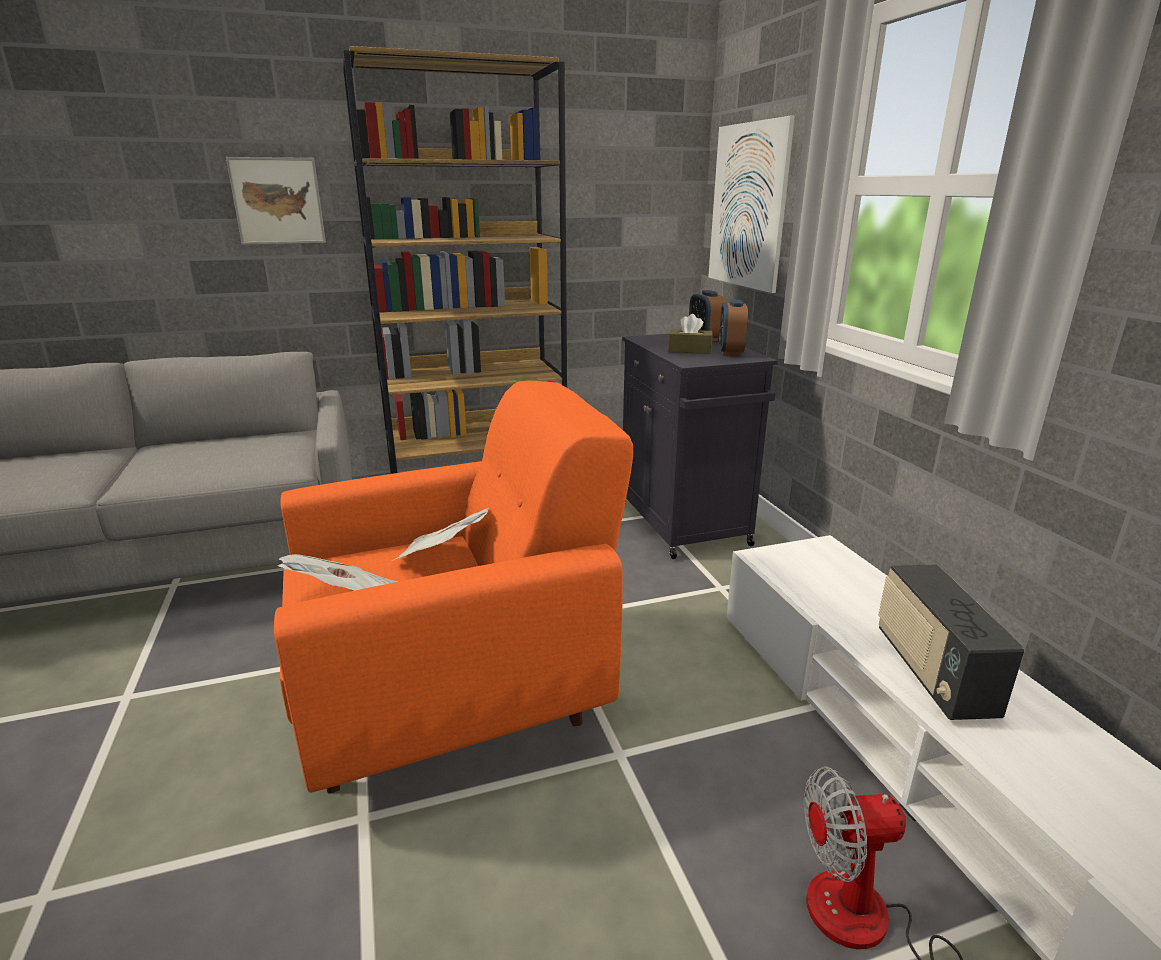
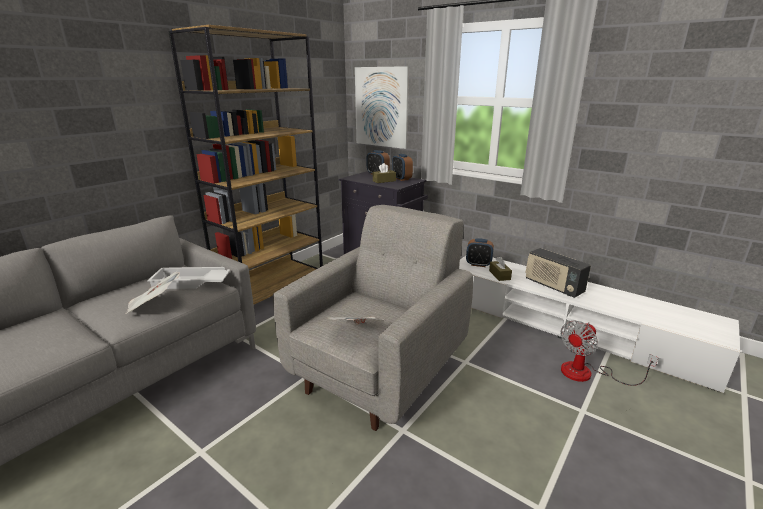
camera: 35 degrees left, 0 degrees up
(270, 453) = (191, 282): none -> white tray
(278, 201) = (131, 118): picture -> none
(443, 557) = (368, 301): newspaper -> newspaper (154, 305)
(458, 698) = (380, 371): orange armchair -> grey armchair
(809, 564) = (478, 264): none -> alarm clock
(826, 601) = (499, 275): none -> brown tissue box

